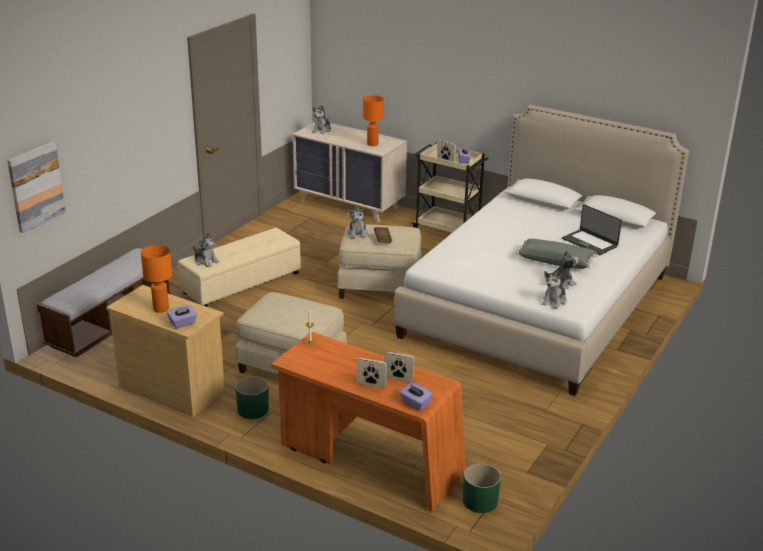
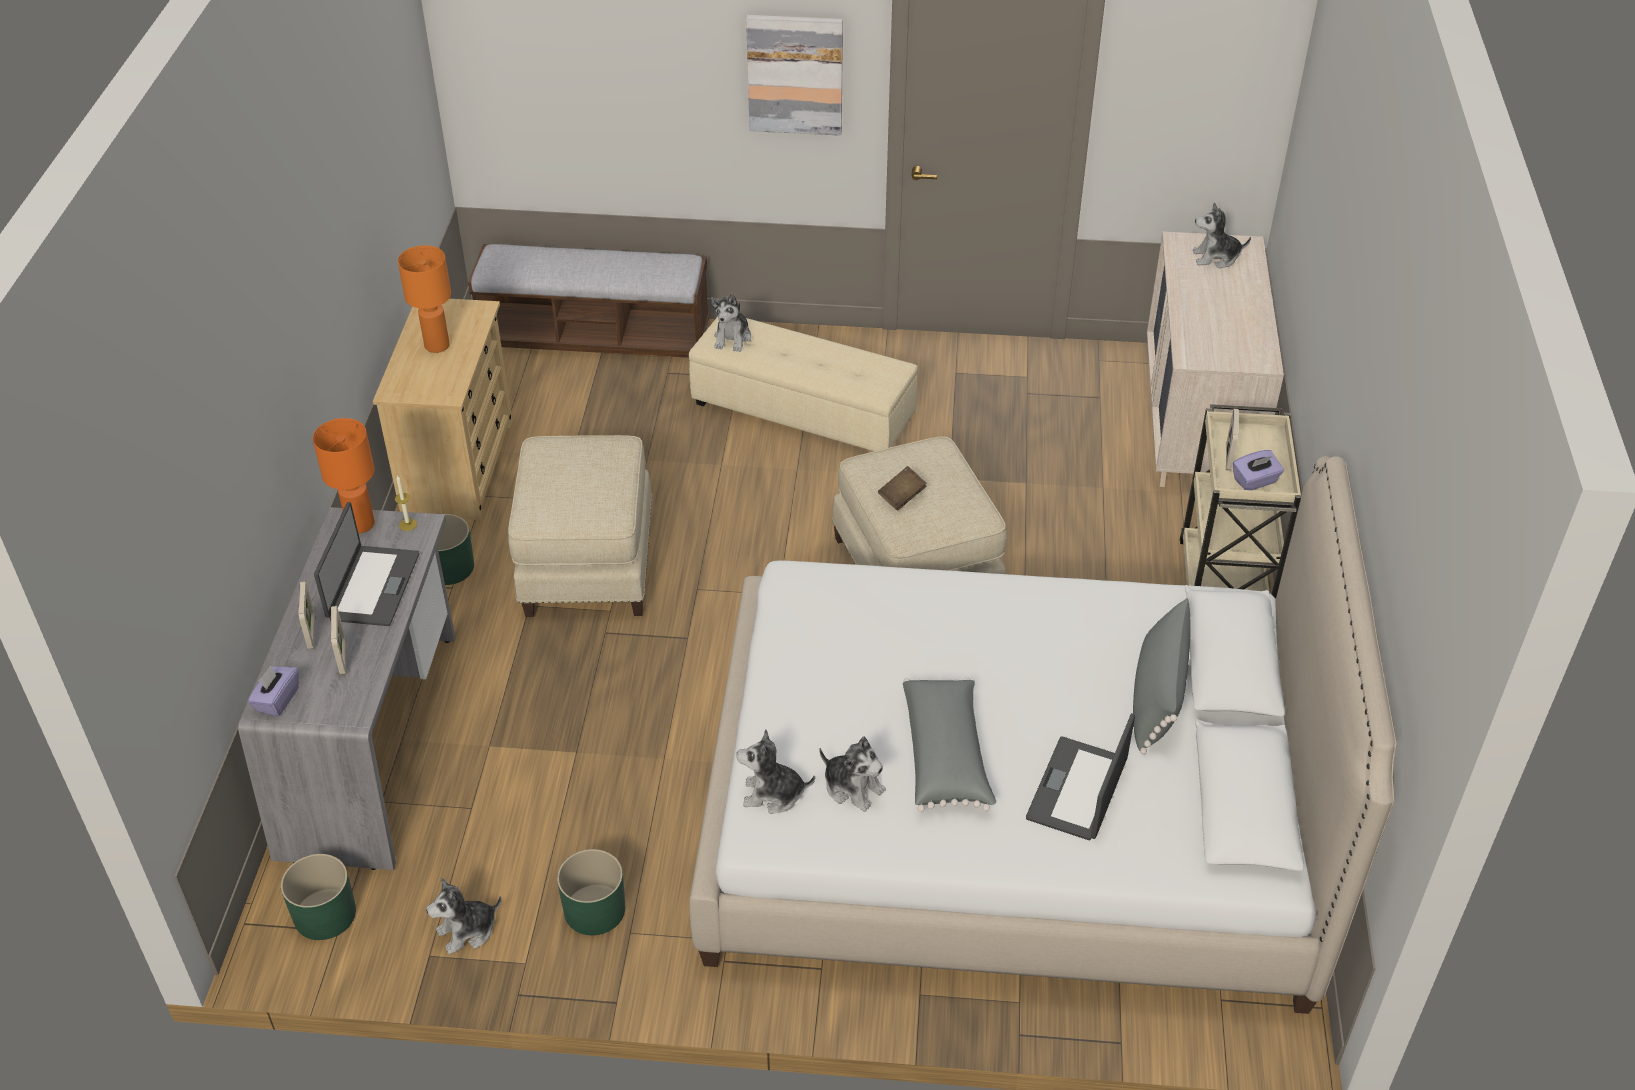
camera: 65 degrees right, 15 degrees up
(35, 186) = (499, 79): picture -> picture (795, 74)
(183, 323) = (407, 381): purple tissue box -> none
(350, 361) = (372, 586): none -> laptop
(357, 233) = (907, 458): plush toy -> plush toy (467, 931)
(369, 461) = (376, 743): orange desk -> grey desk
(372, 144) = (1214, 338): orange table lamp -> orange table lamp (359, 524)
(526, 417) = (594, 910): none -> green planter
(551, 216) = (1157, 696): none -> grey pillow

